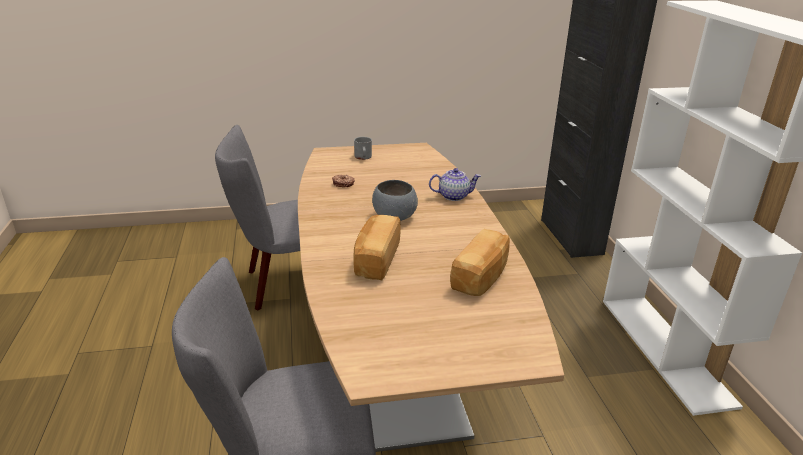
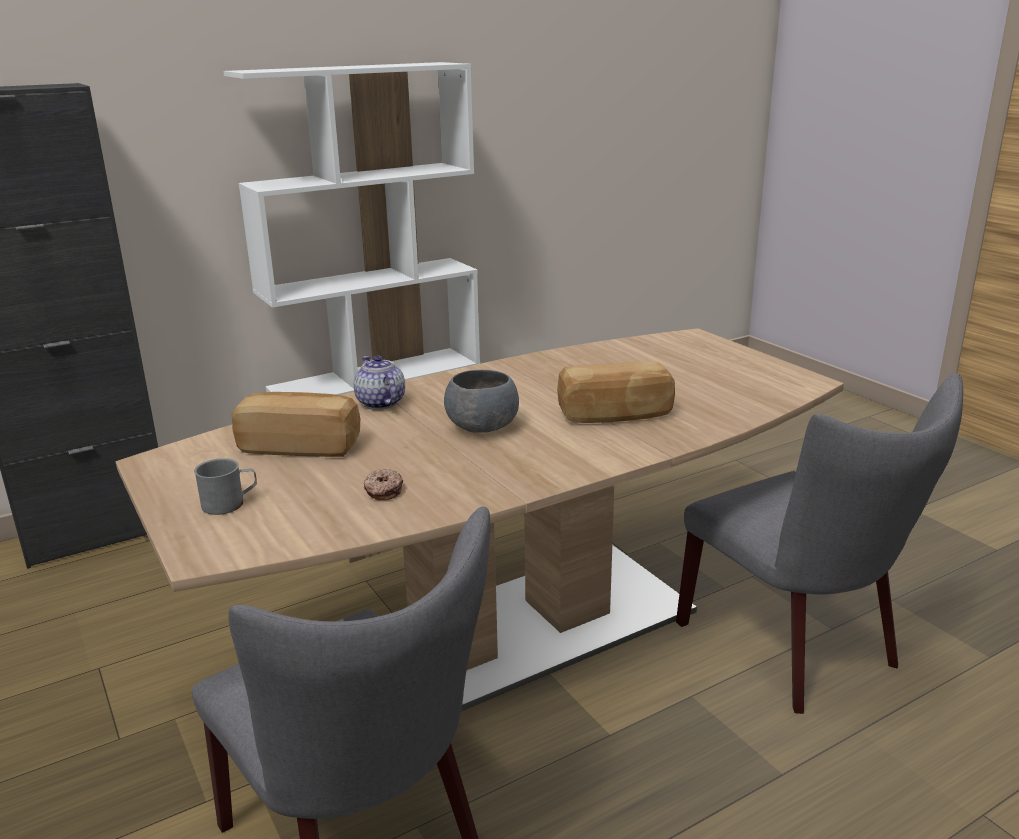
camera: 110 degrees left, 5 degrees down
(481, 277) = (588, 364): bread -> bread (300, 446)

